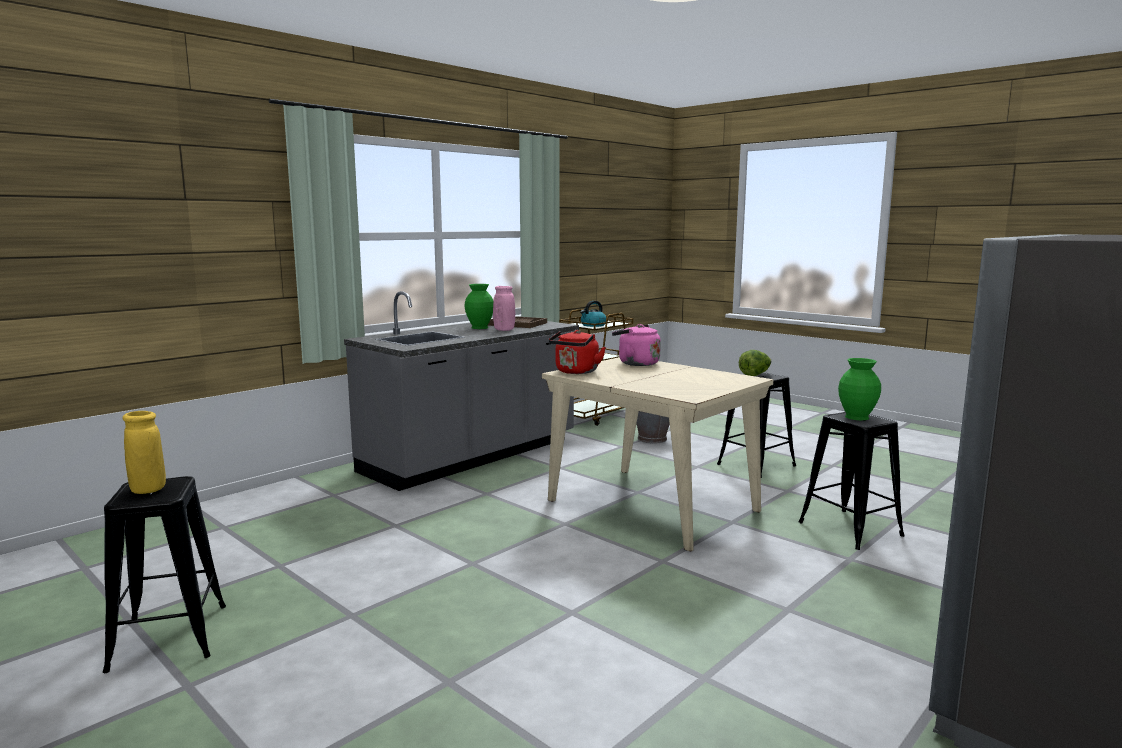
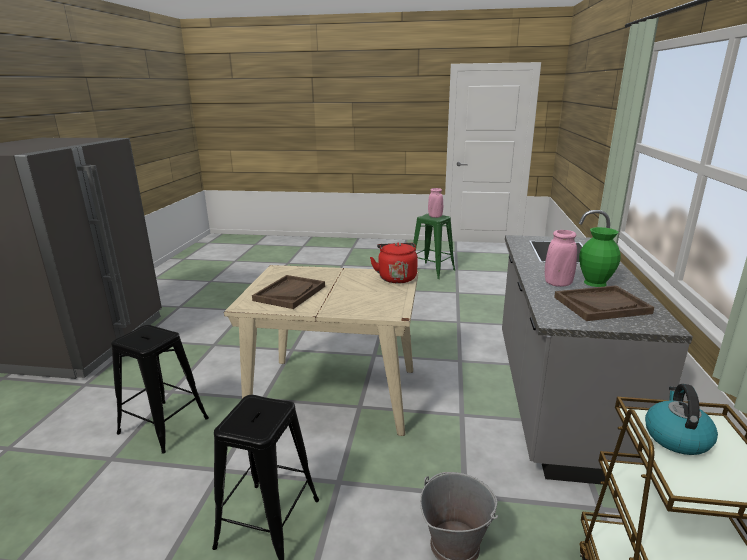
camera: 145 degrees right, 10 degrees up
(148, 490) = (435, 217): yellow vase -> pink vase
(169, 637) = (431, 270): black stool -> green stool
(636, 363) = (373, 305): pink kettle -> none
(699, 379) = (289, 293): none -> brown tray
(755, 375) = (266, 417): lettuce -> none
(856, 417) = (148, 338): green vase -> none

